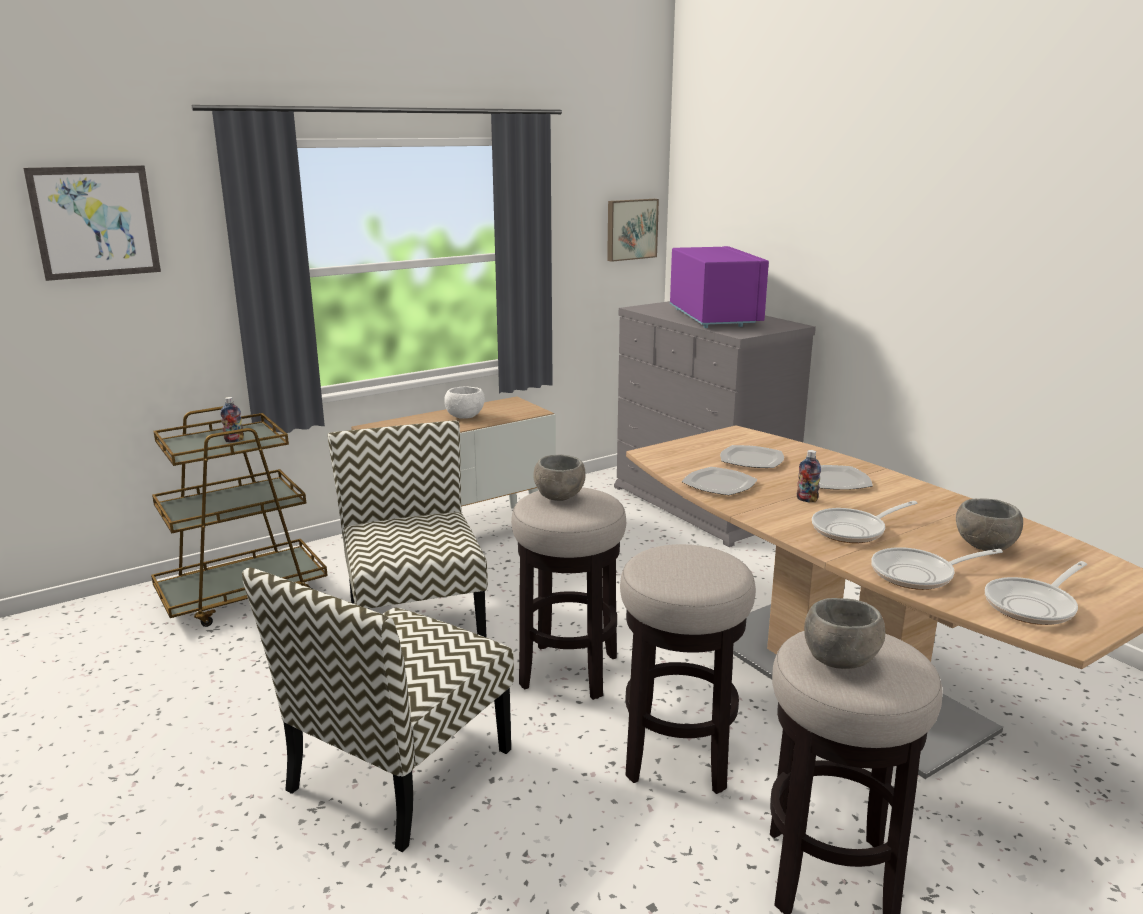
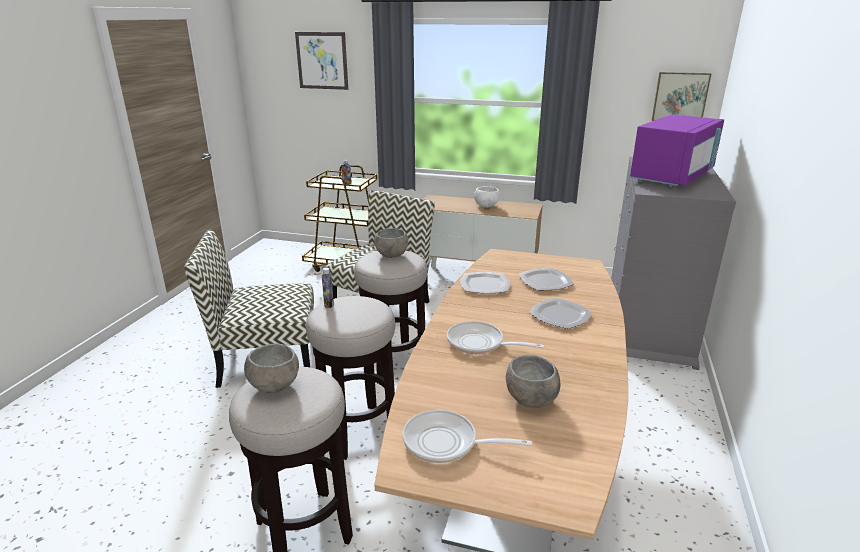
camera: 50 degrees right, 5 degrees up
(806, 500) = (507, 315): bottle -> bottle (329, 304)
(919, 574) = (438, 384): frying pan -> none

